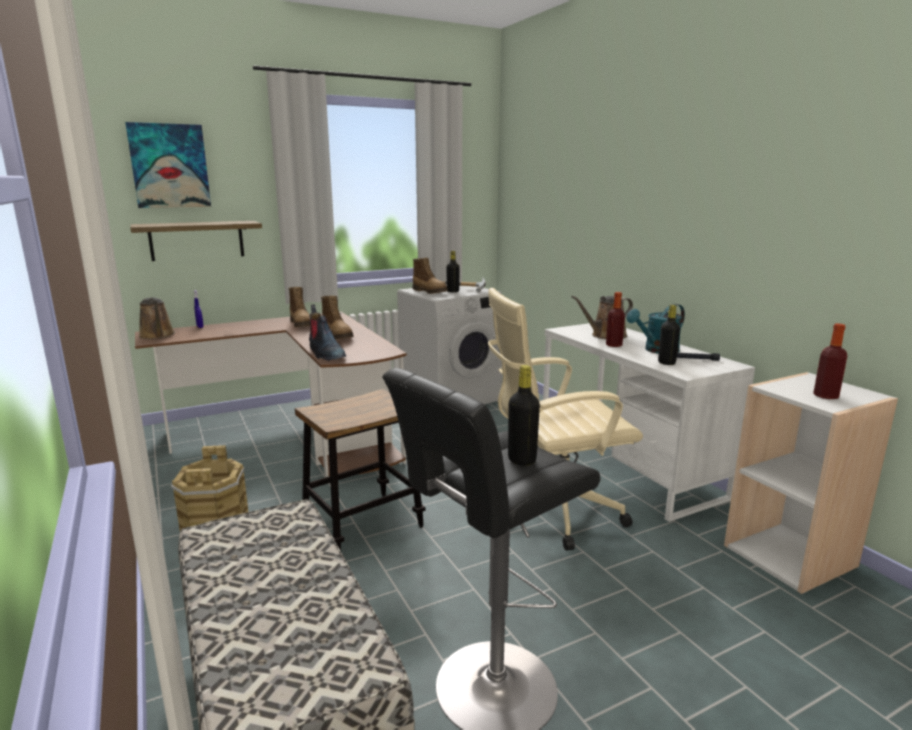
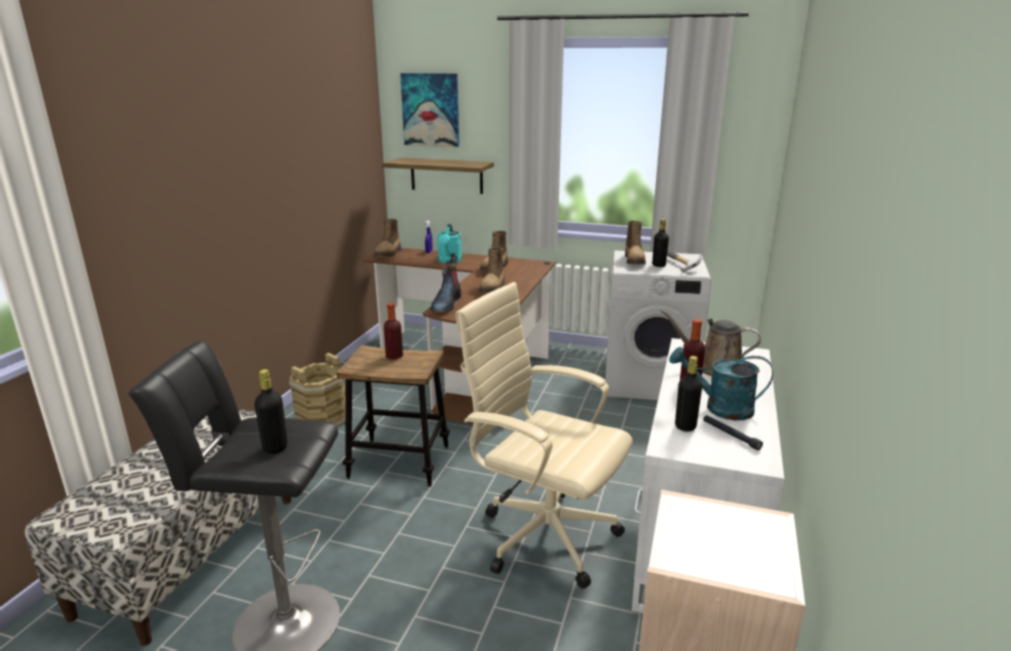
camera: 45 degrees right, 5 degrees up
(157, 336) = (388, 254): brown watering can -> boot
(242, 328) = (449, 261): none -> turquoise watering can
(825, 396) = (709, 547): bottle -> bottle (394, 356)

